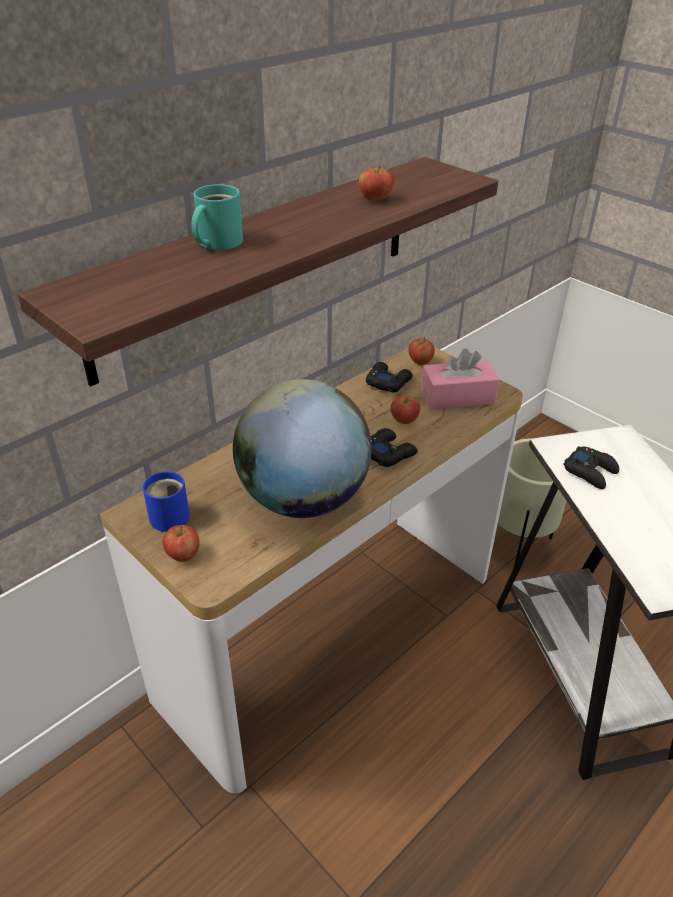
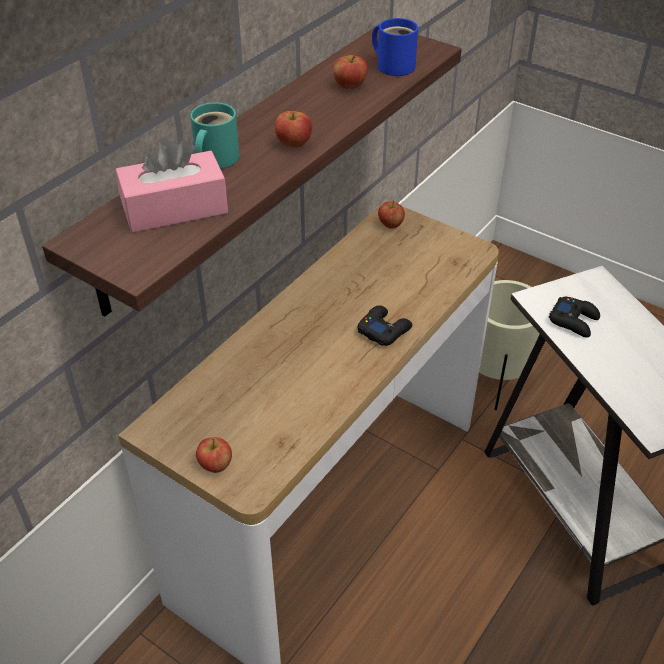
camera: 10 degrees left, 5 degrees up
(169, 514) = (188, 426): blue mug -> blue mug (394, 65)
(303, 499) = (314, 390): globe -> none
(388, 382) = (364, 252): black game controller -> none
(404, 420) = (390, 292): apple -> apple (294, 144)
(457, 396) = (436, 259): pink tissue box -> pink tissue box (174, 208)

